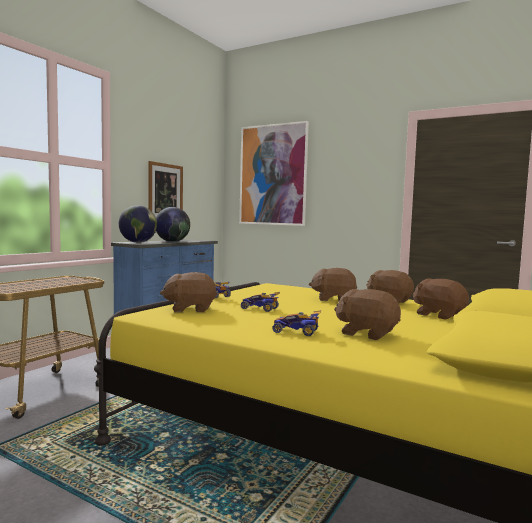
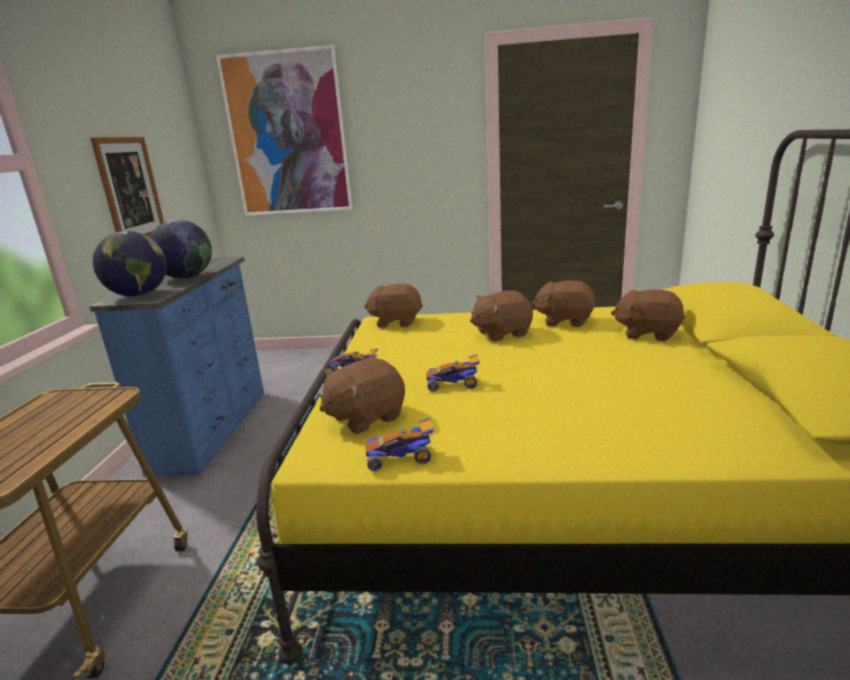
camera: 25 degrees left, 15 degrees up
(297, 332) = (572, 424): toy car -> toy car (400, 457)
(367, 333) = (644, 399): brown plush toy -> brown plush toy (396, 322)

